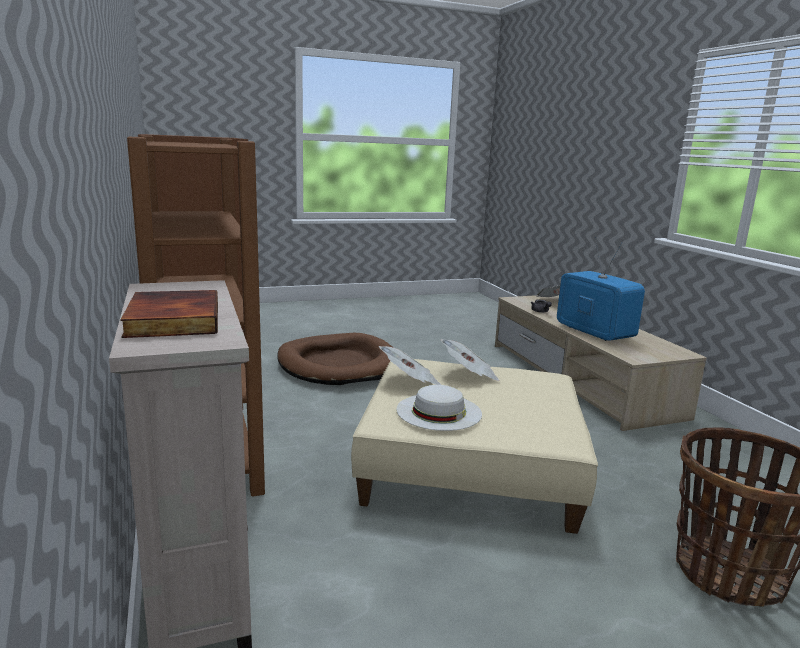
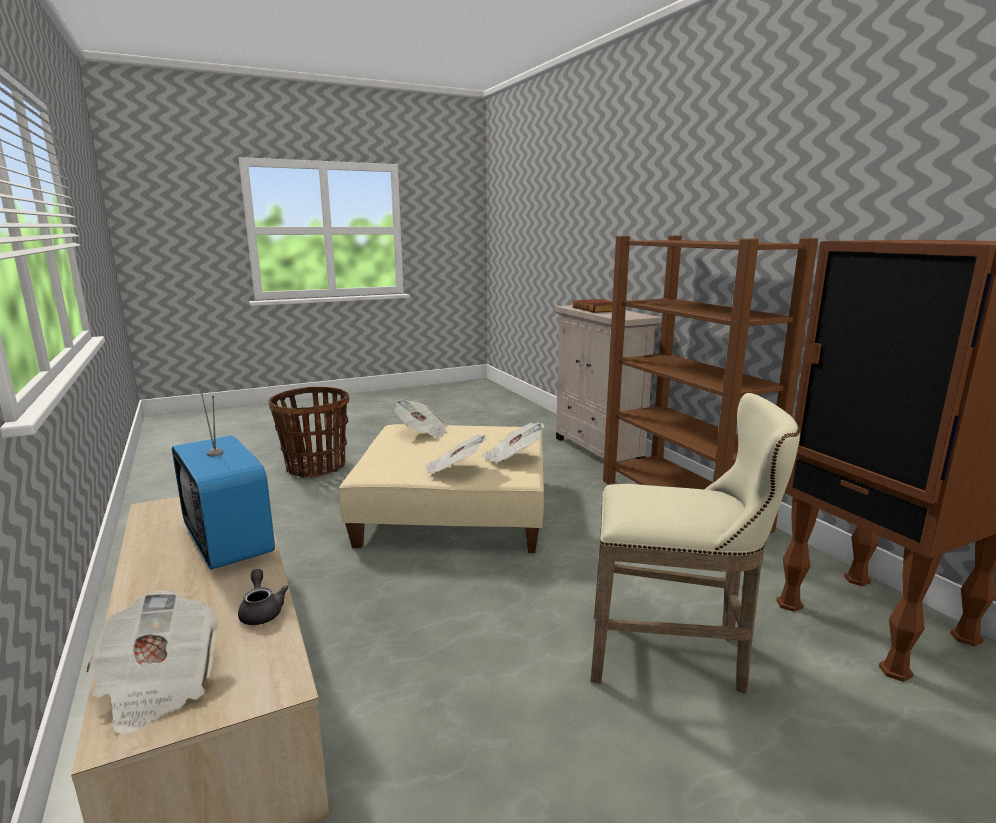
camera: 175 degrees right, 0 degrees up
(338, 364) = (674, 656): brown dog bed -> beige stool
(439, 411) = (484, 434): white hat -> none
(524, 423) = (422, 432): none -> newspaper

